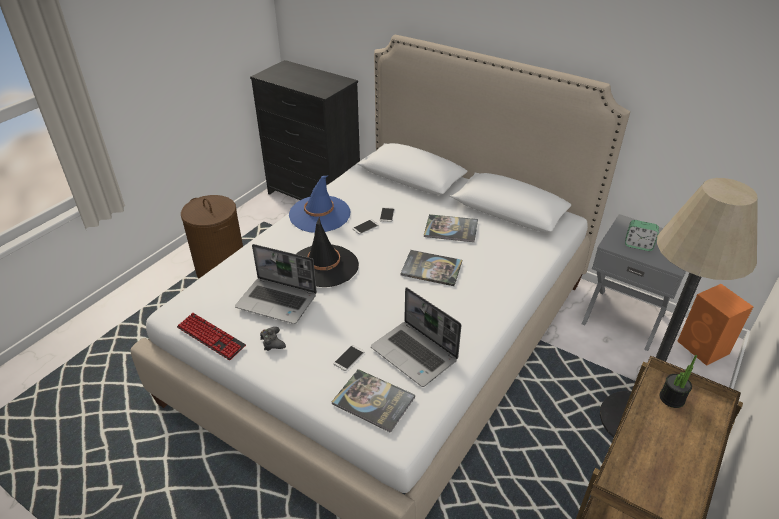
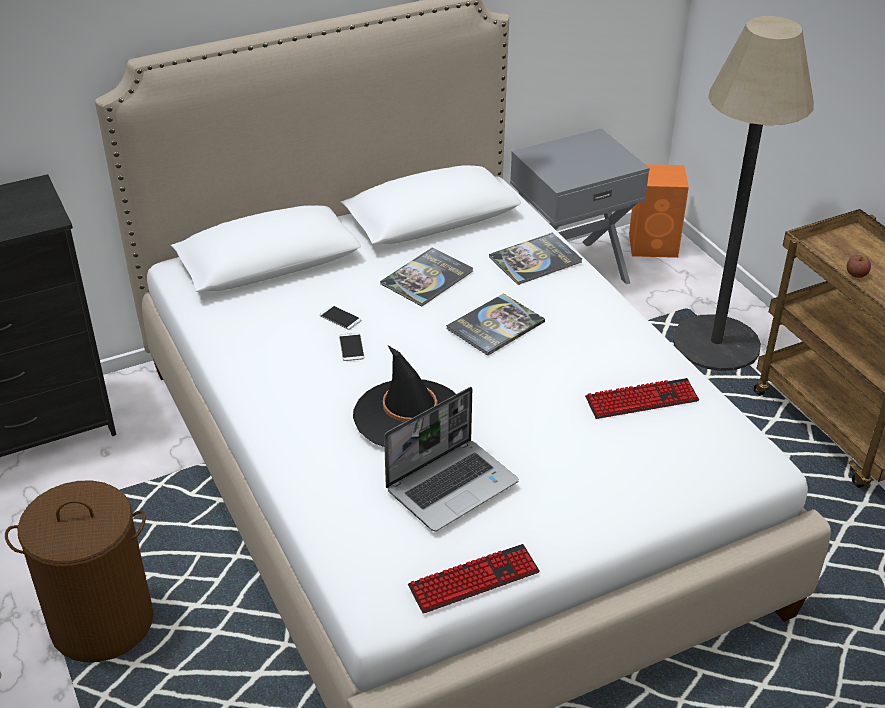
camera: 60 degrees left, 0 degrees up
(272, 342) = (531, 518): black game controller -> none
(319, 214) = (274, 380): blue hat -> none
(349, 358) = (611, 457): phone -> none
(373, 400) = (697, 461): book -> book (535, 260)
(415, 354) = (641, 400): laptop -> keyboard
(638, 245) = (578, 167): alarm clock -> none
(655, 420) = (856, 274): none -> apple
(672, 398) = (835, 252): potted plant -> none

